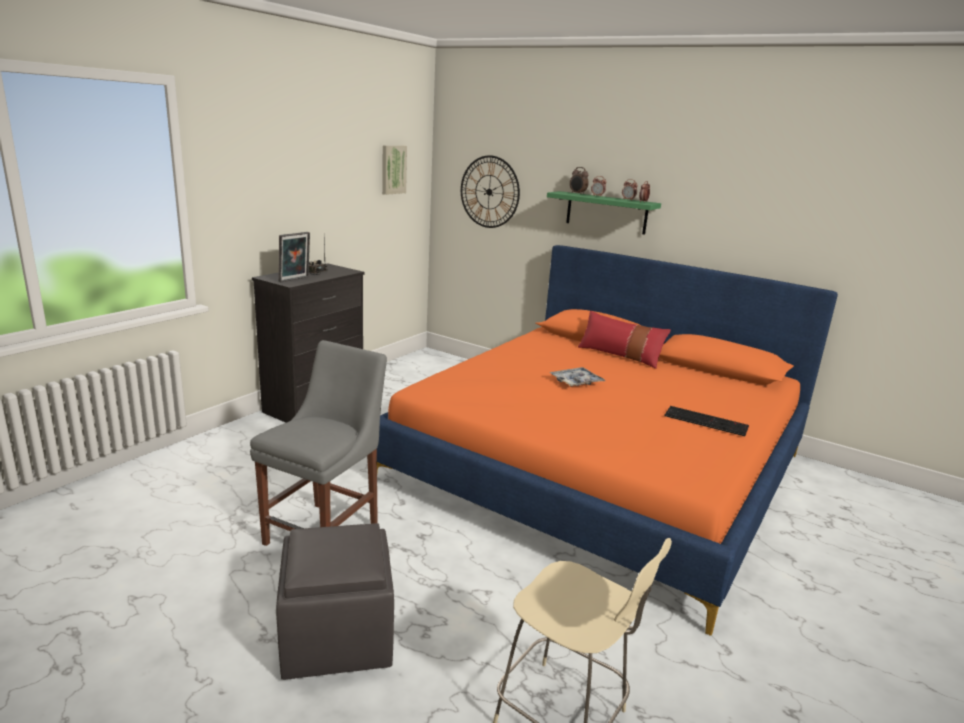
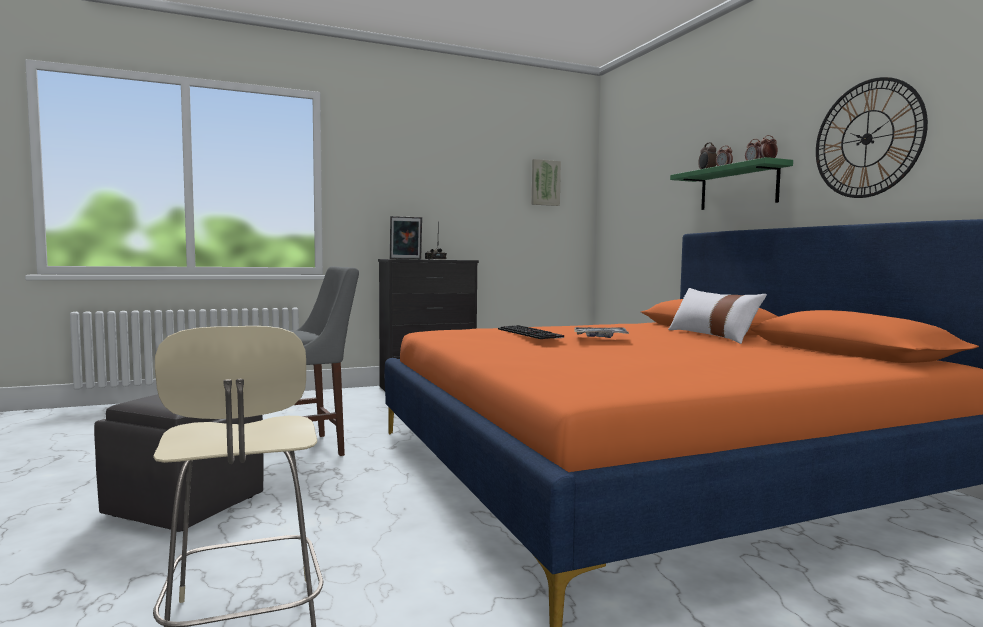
camera: 35 degrees right, 15 degrees down
(489, 192) = (638, 196): wall clock -> wall clock (867, 139)
(620, 355) = (712, 336): red pillow -> white pillow
(707, 421) = (714, 367): keyboard -> keyboard (531, 333)

